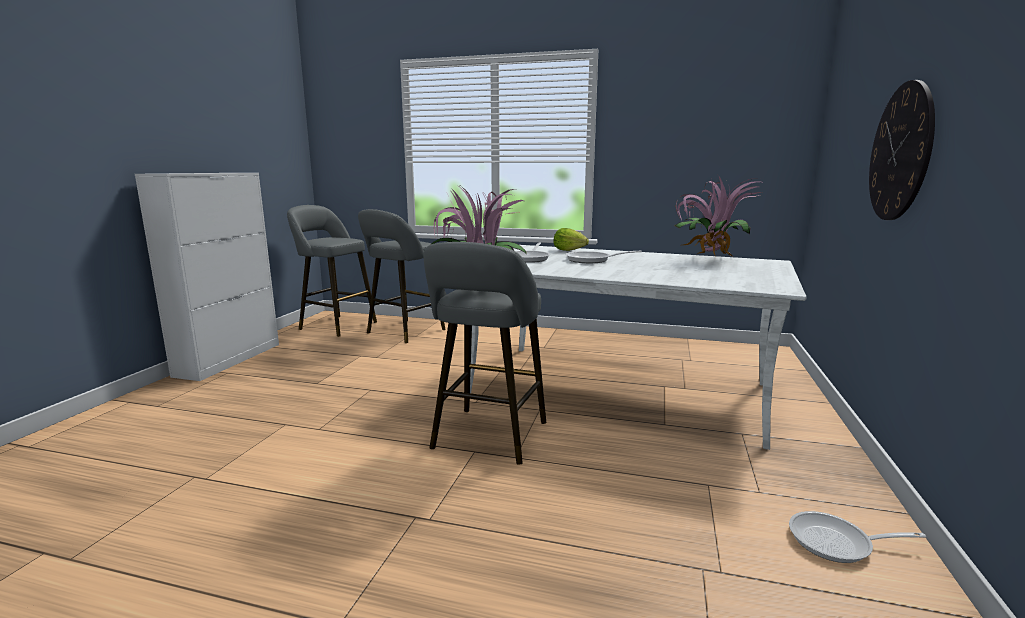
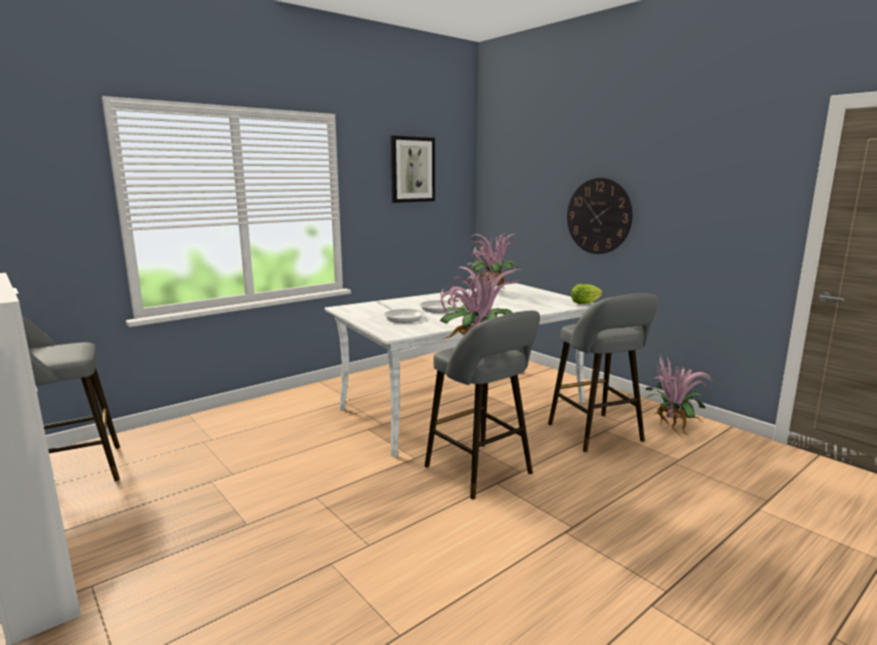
camera: 55 degrees left, 0 degrees up
(403, 332) = (187, 442): grey stool -> grey stool (598, 434)
(569, 250) = (390, 303): lettuce -> lettuce (584, 303)
(702, 105) = (412, 169): none -> picture
(837, 543) = (672, 426): frying pan -> potted plant

